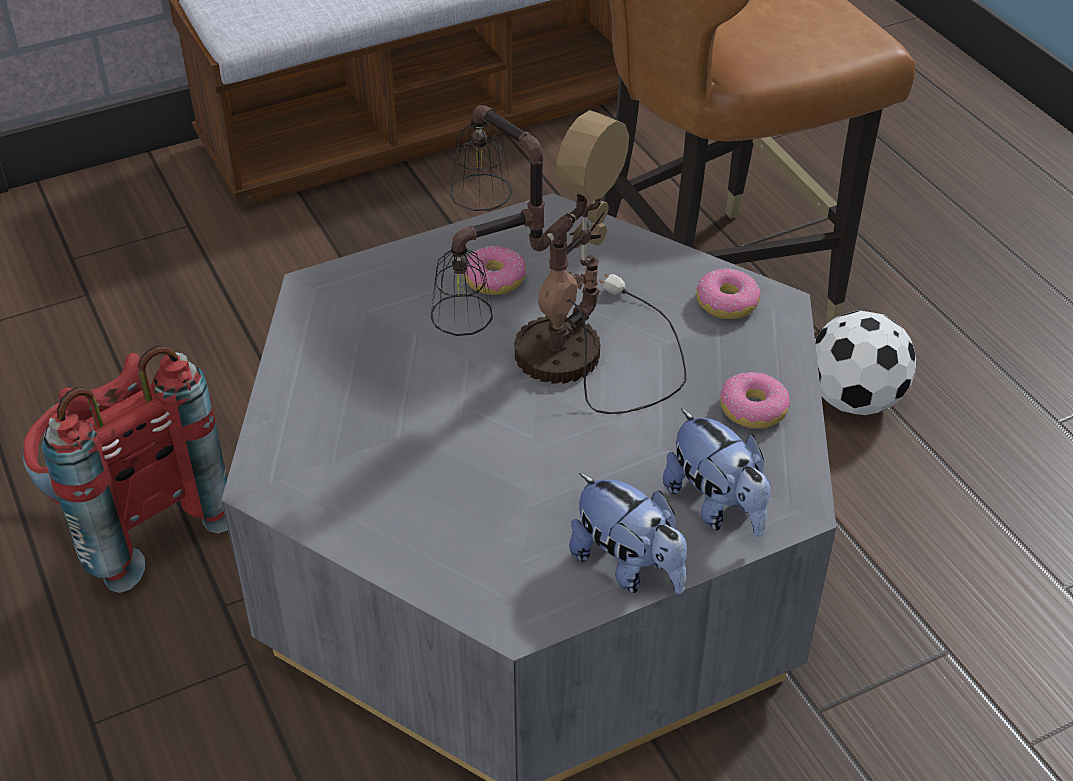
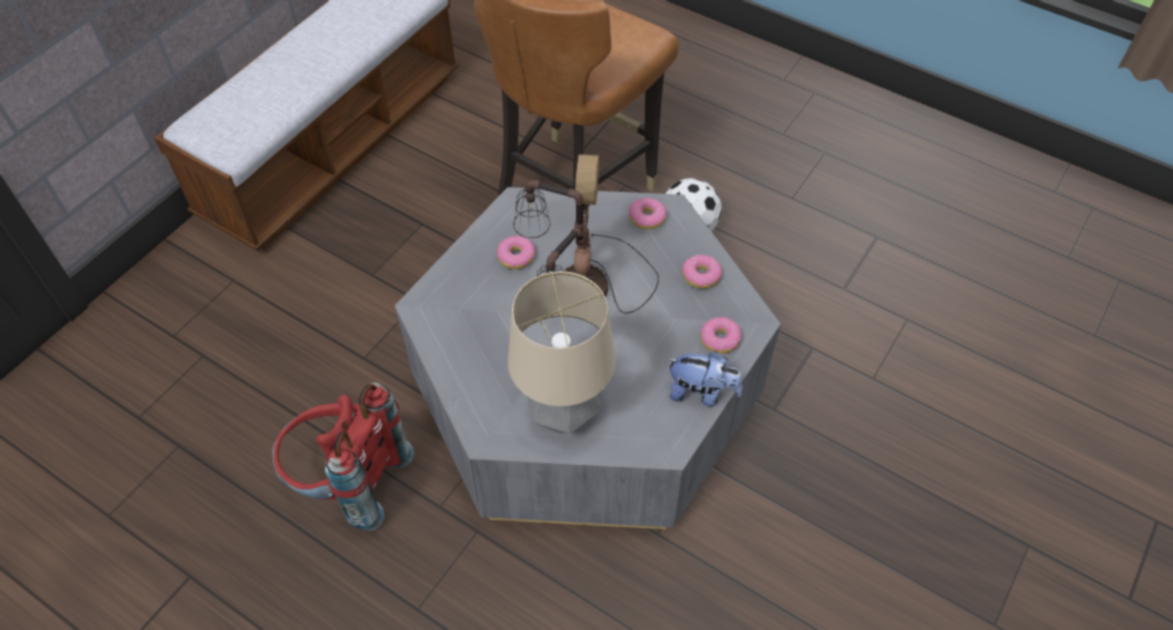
camera: 30 degrees left, 10 degrees up
(395, 503) = (563, 415): none -> table lamp
(716, 506) = (720, 339): plush toy -> donut

